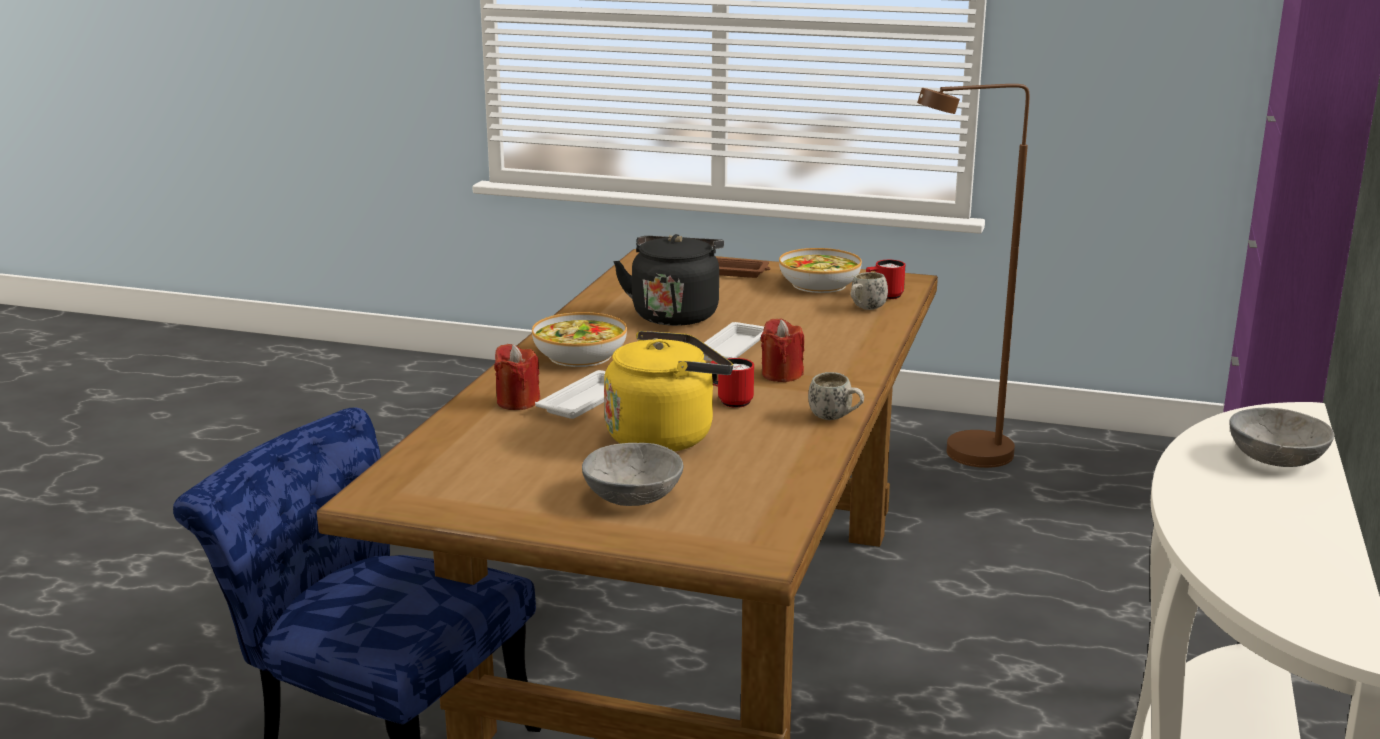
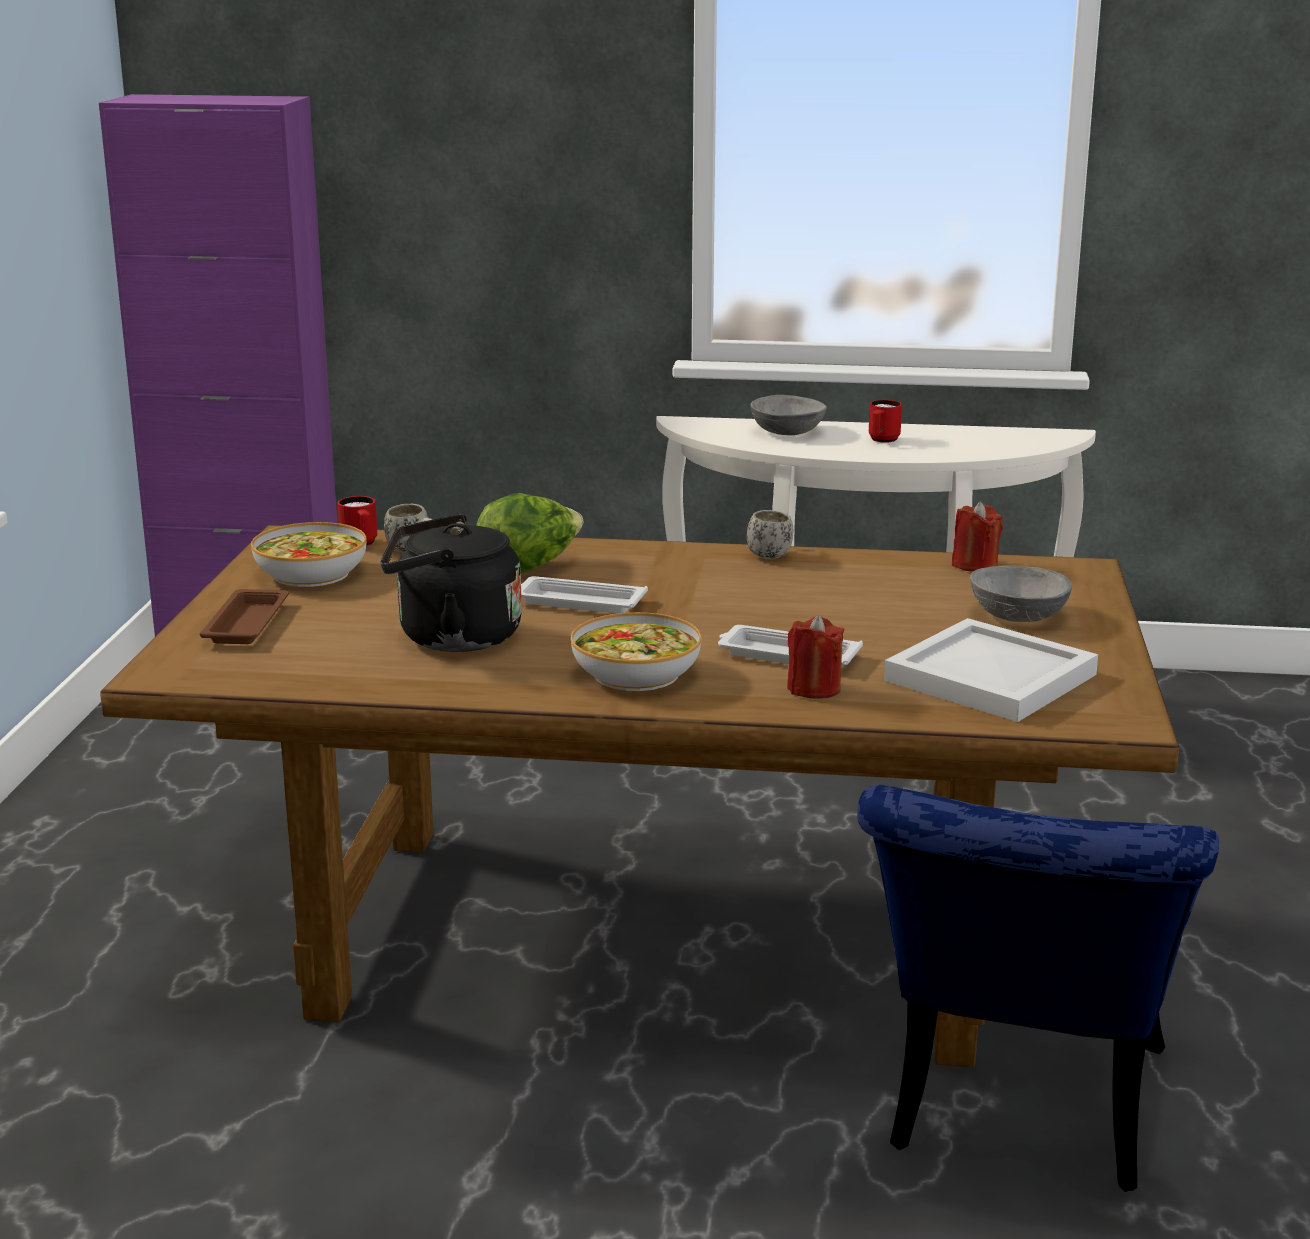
camera: 100 degrees left, 0 degrees up
(496, 464) = (994, 677): none -> white tray
(665, 436) = (864, 614): yellow kettle -> none
(730, 401) = (749, 594): red mug -> red mug (882, 440)
(781, 375) = (658, 578): red candle -> red candle (974, 565)
(819, 338) = (530, 567): none -> lettuce
(963, 457) = (169, 788): brown floor lamp -> none

